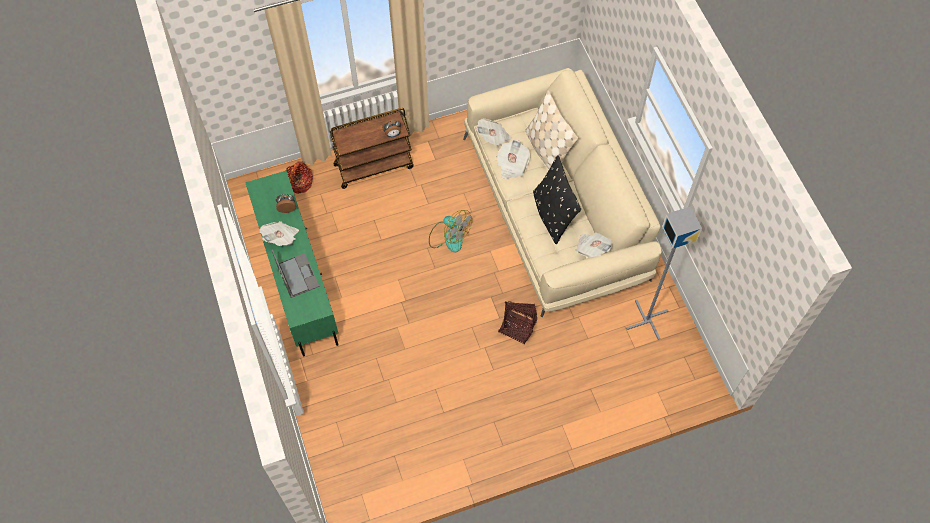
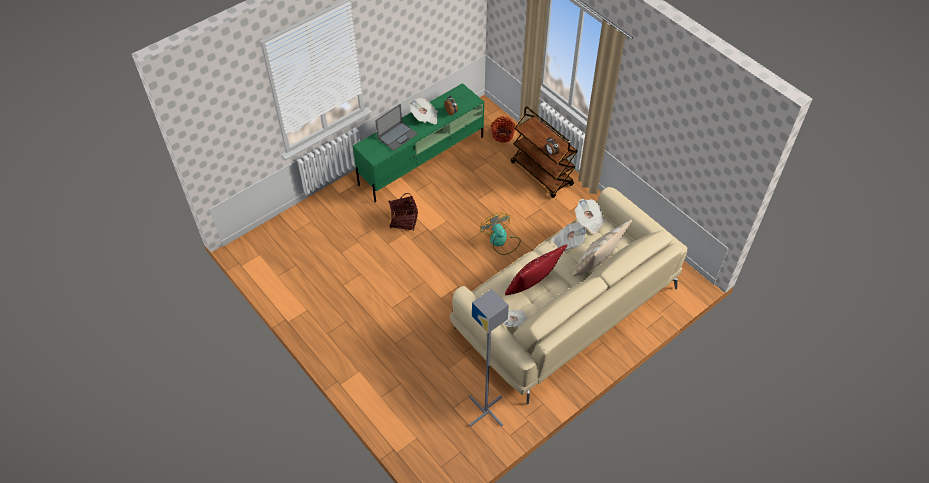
camera: 70 degrees right, 10 degrees down
(449, 236) = (501, 241): fan -> fan turned 135 degrees clockwise
(517, 326) = (438, 313): basket -> basket (404, 220)
(552, 215) = (533, 284): black pillow -> red pillow

